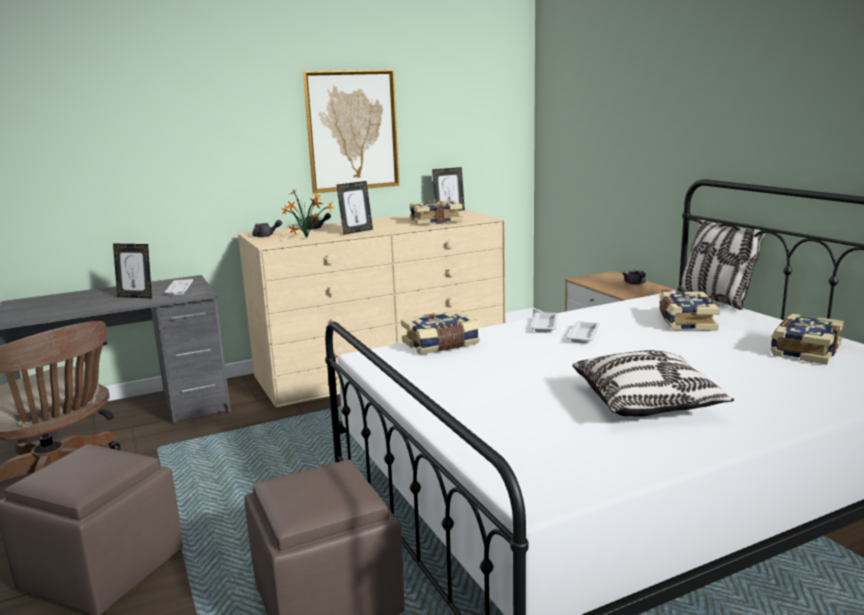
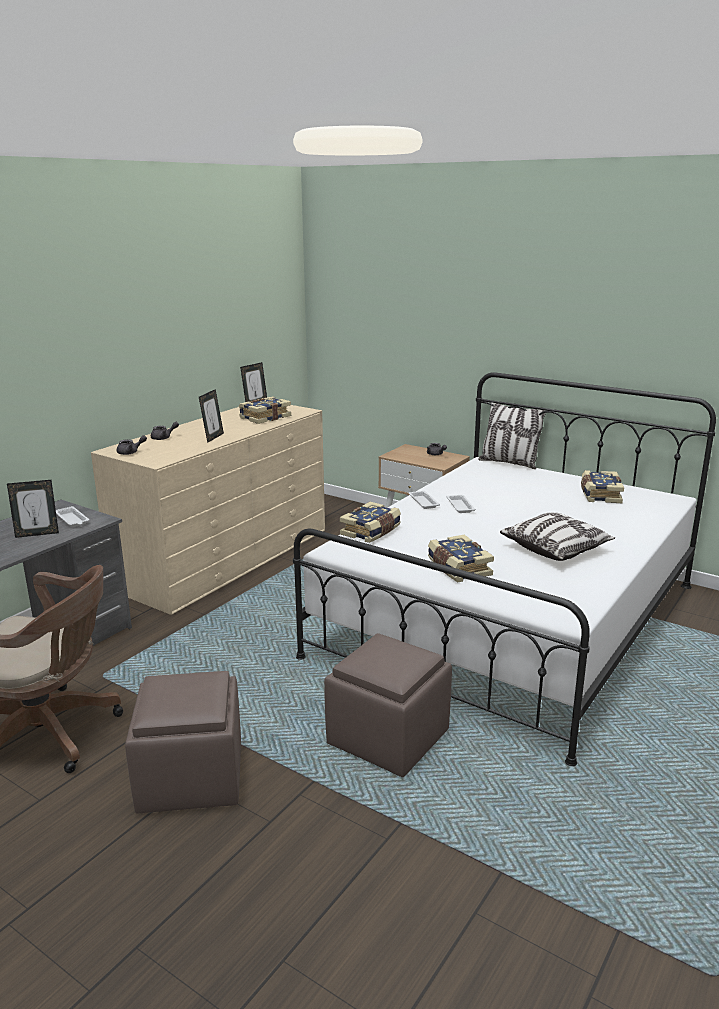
camera: 30 degrees left, 5 degrees up
(307, 238) = (179, 450): potted plant -> none
(352, 131) = (175, 337): picture -> none
(685, 322) = (511, 484): book -> book (458, 568)

